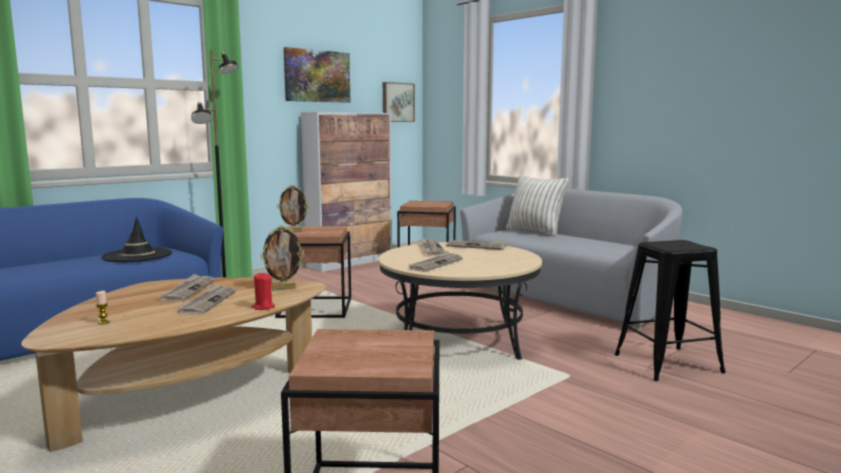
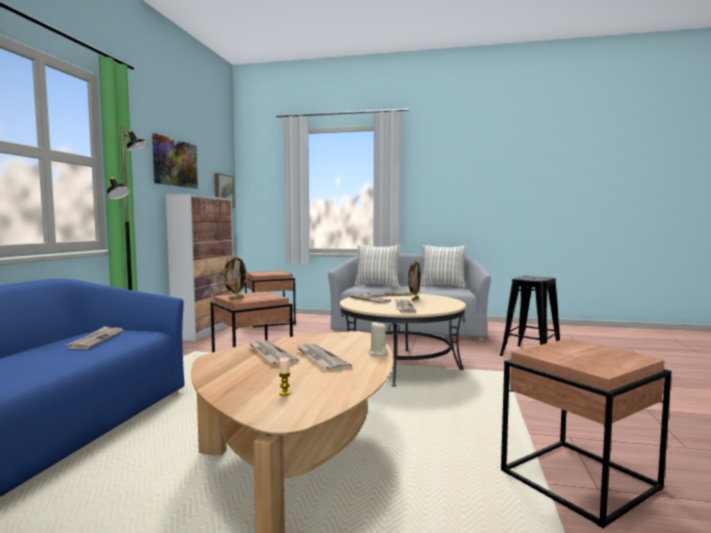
camera: 35 degrees left, 5 degrees down
(137, 255) = (96, 340): black hat -> newspaper
(263, 307) = (377, 353): red candle -> beige candle
(283, 288) = (346, 339): picture frame -> picture frame (414, 300)
(621, 242) = (442, 286): none -> pillow

